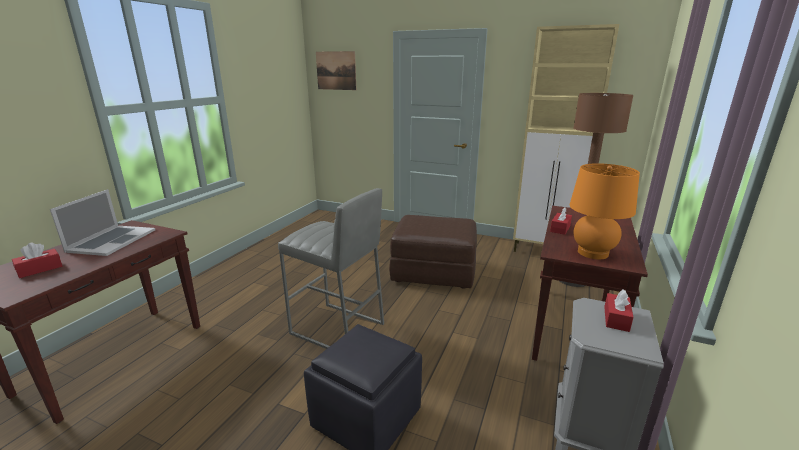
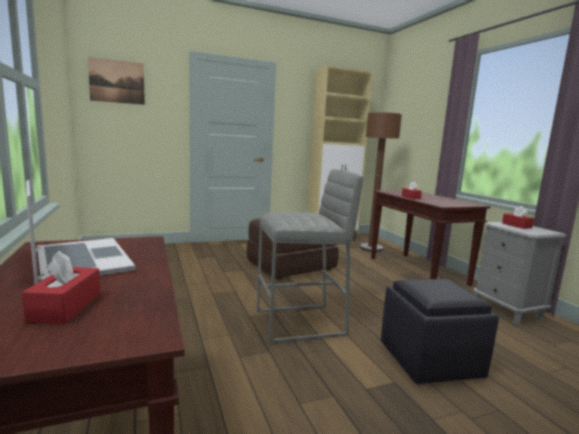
camera: 45 degrees left, 10 degrees down
(592, 253) = (453, 203): orange table lamp -> none

